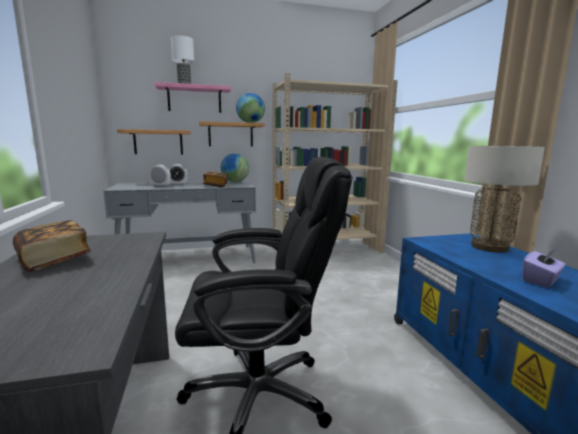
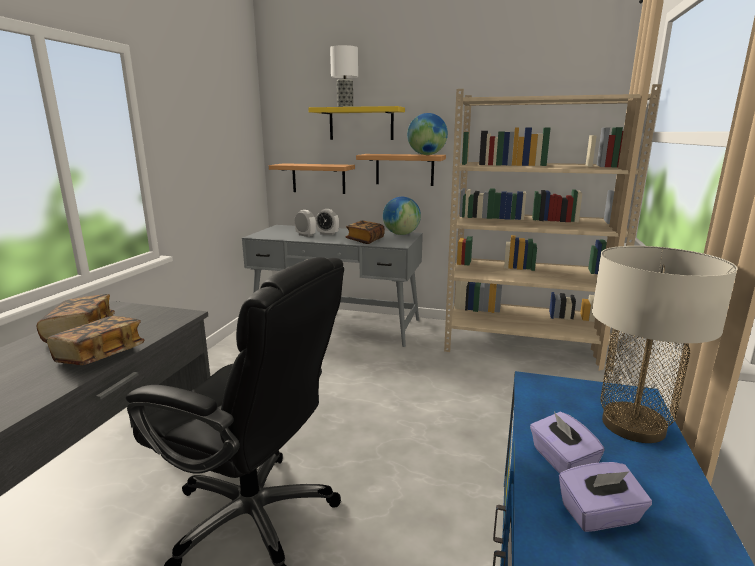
camera: 30 degrees right, 5 degrees up
(119, 269) = (100, 356): none -> book
(194, 99) = (361, 124): pink shelf -> yellow shelf
(490, 266) = (561, 460): none -> purple tissue box

